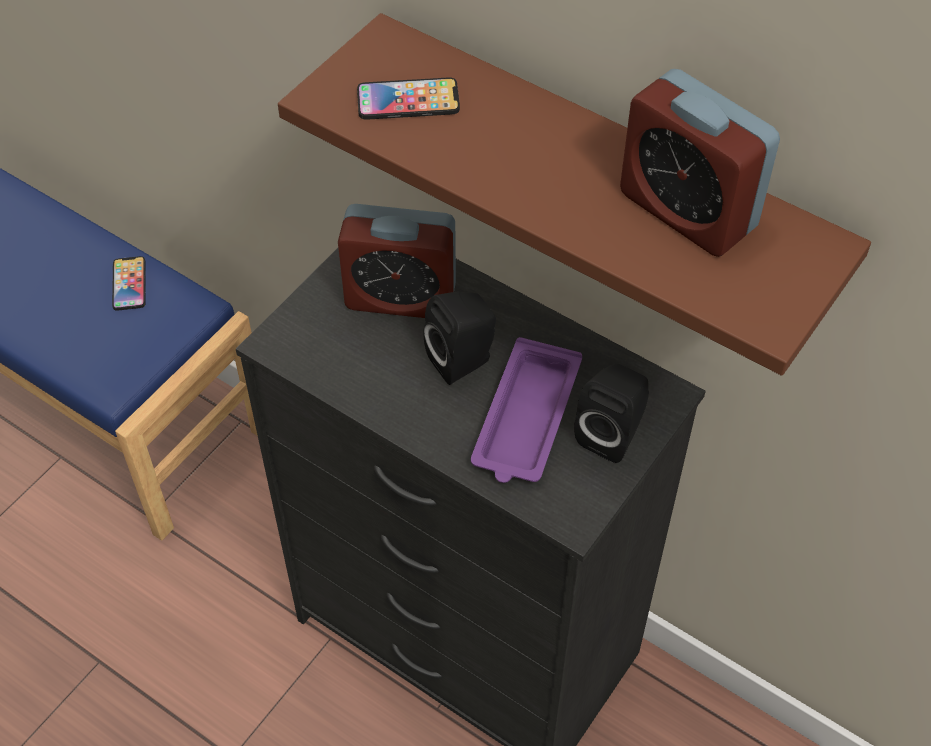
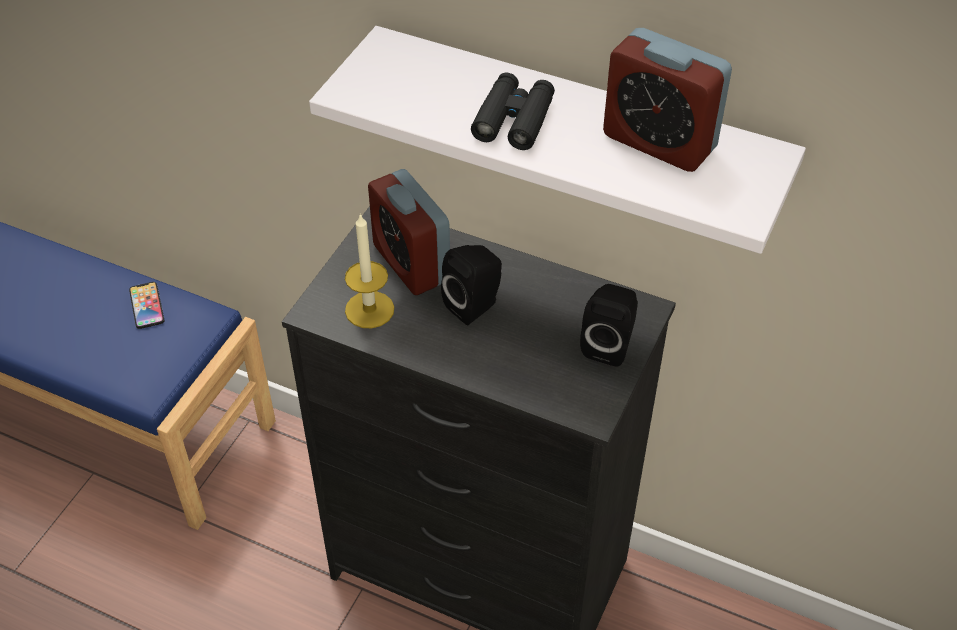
camera: 10 degrees left, 5 degrees down
(339, 348) = (369, 309): none -> candle
(400, 297) = (411, 263): alarm clock -> alarm clock turned 60 degrees clockwise
(408, 101) = (416, 87): phone -> none
(516, 158) = (514, 120): none -> black binoculars
(526, 419) = (536, 343): purple tray -> none
(602, 175) = (575, 133): brown shelf -> white shelf

